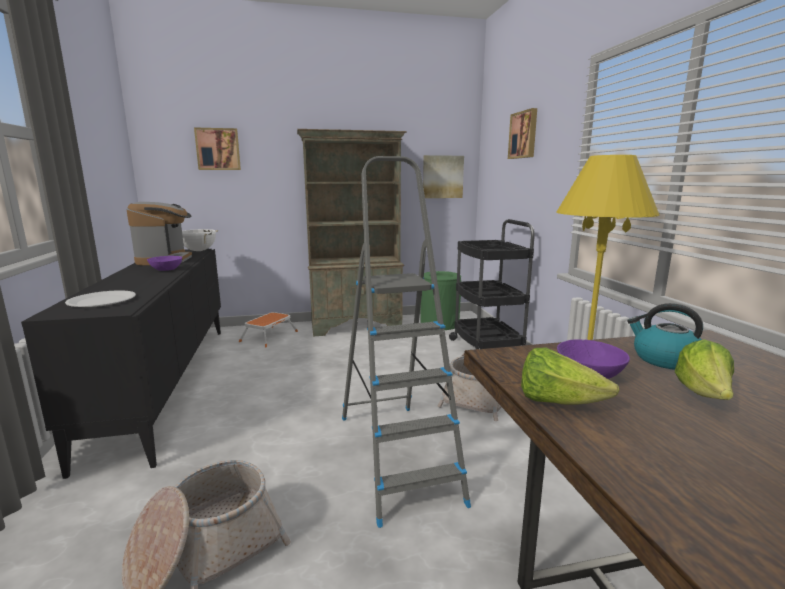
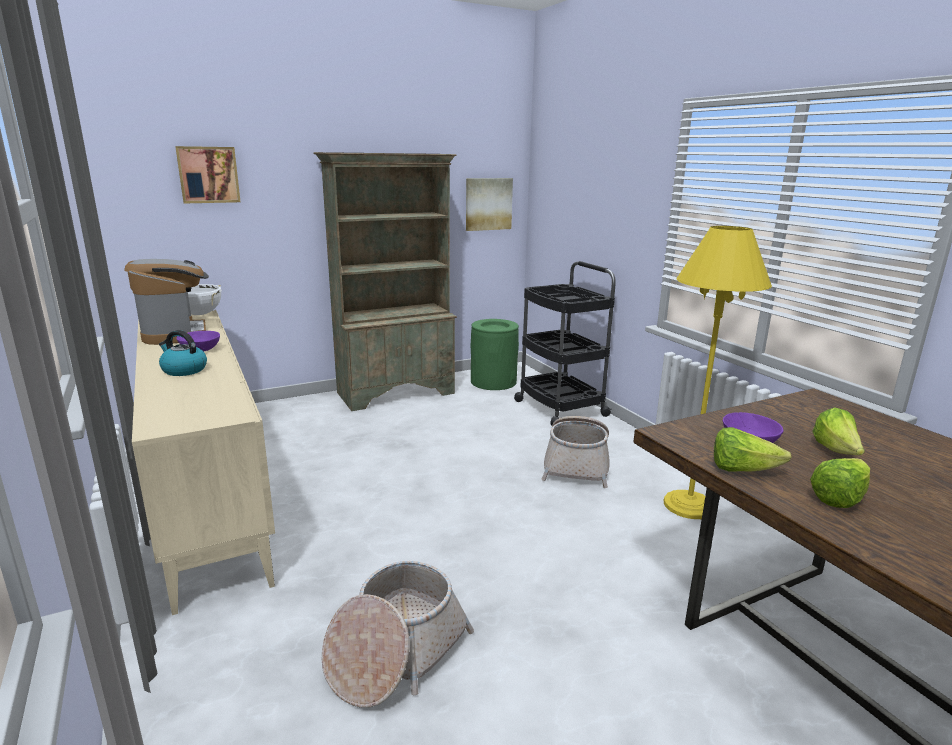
camera: 15 degrees left, 5 degrees up
(102, 301) = (189, 404): white plate -> none
(166, 382) = (205, 490): black cabinet -> beige cabinet
(269, 336) = (295, 416): orange step ladder -> none
(397, 456) = (527, 536): grey step ladder -> none
(524, 135) = (596, 165): picture -> none
(664, 360) = (795, 422): kettle -> kettle (183, 370)
(676, 453) = (839, 498): none -> lettuce

